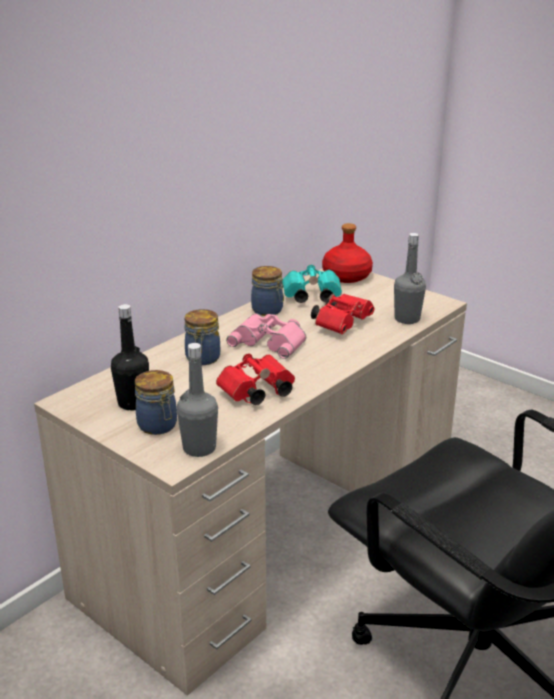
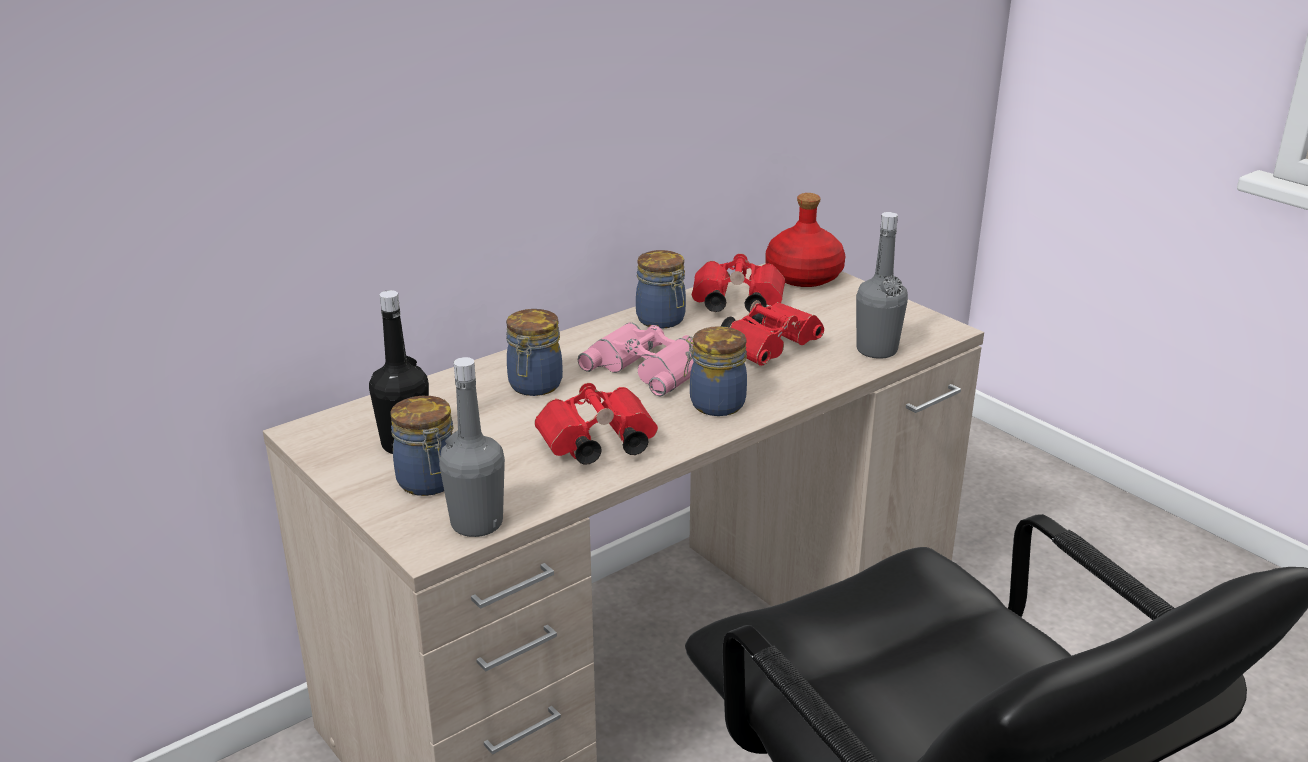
camera: 10 degrees right, 0 degrees up
(310, 297) = (734, 304): turquoise binoculars -> red binoculars
(320, 360) = (714, 404): none -> jar

